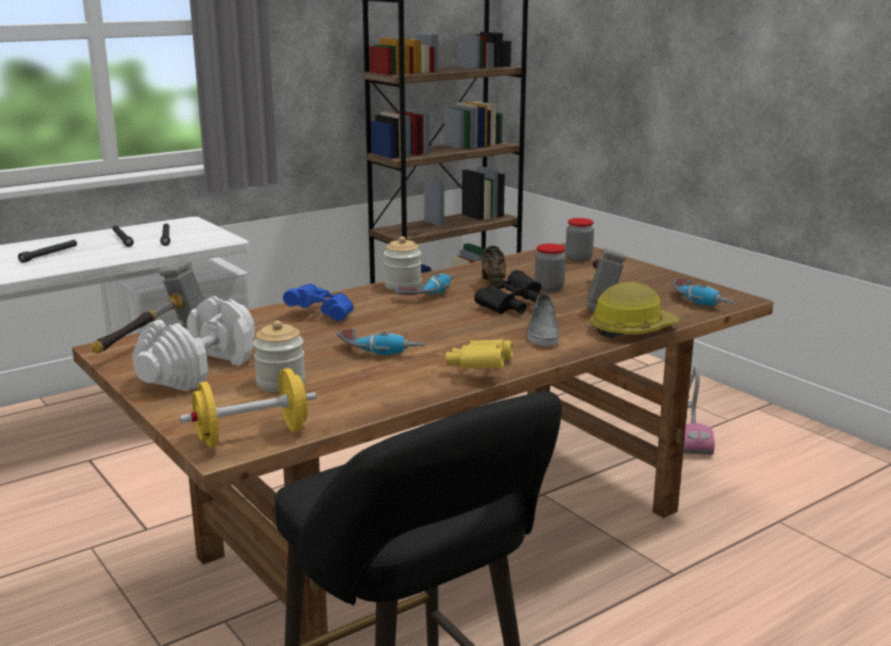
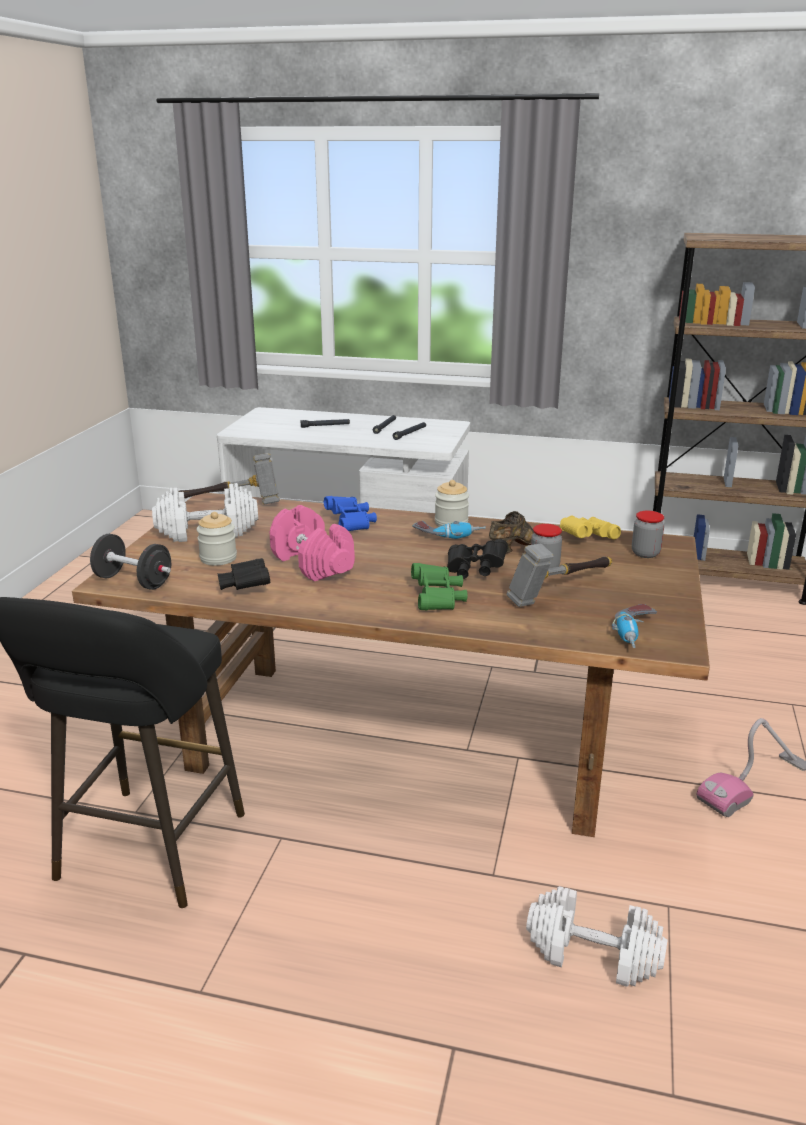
camera: 50 degrees right, 5 degrees up
(252, 436) = (133, 581): yellow dumbbell -> black dumbbell
(377, 390) = (245, 587): none -> black binoculars
(380, 351) = (313, 563): power drill -> pink dumbbell
(480, 369) = (328, 604): yellow binoculars -> yellow binoculars (585, 538)
(543, 332) = (438, 599): grey shoe -> green binoculars
(631, 329) = (506, 628): hard hat -> none
(801, 574) = (592, 954): none -> white dumbbell

